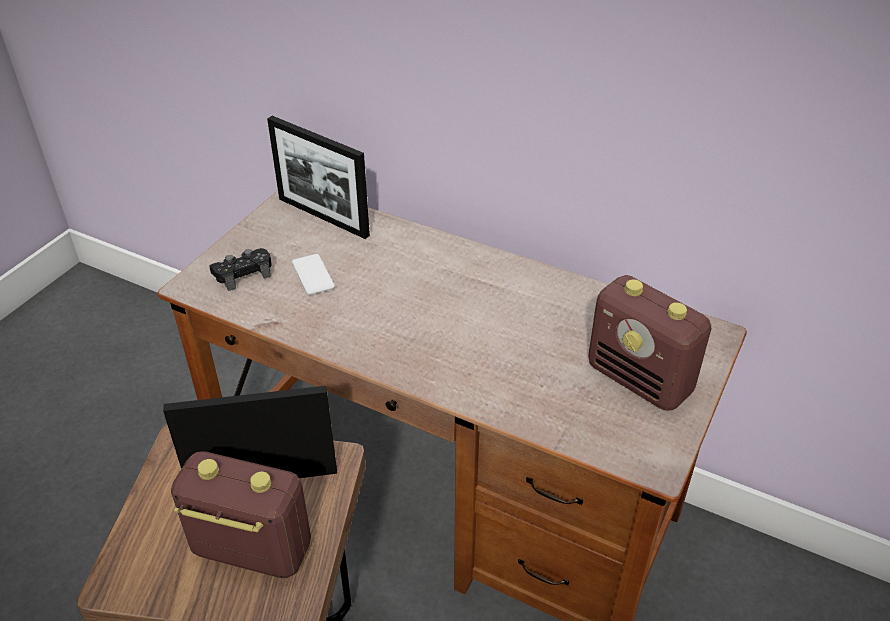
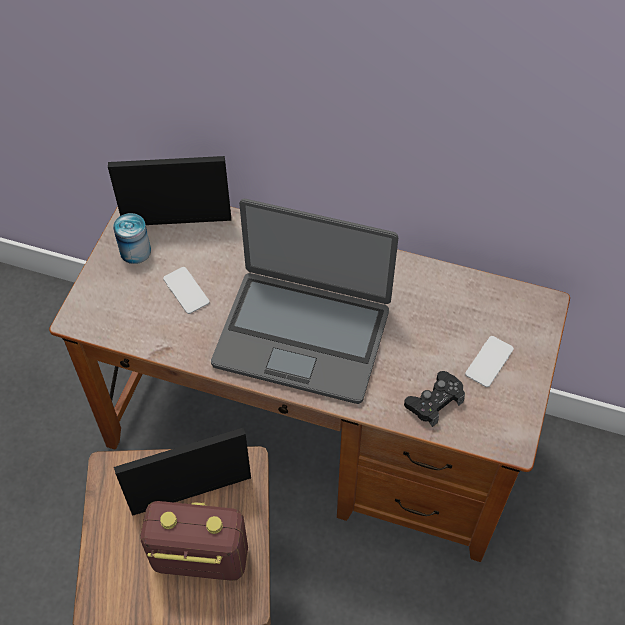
camera: 10 degrees left, 15 degrees up
(243, 273) = (121, 298): black game controller -> black game controller (434, 401)
(271, 236) = (135, 251): none -> can
(323, 217) = (177, 221): picture frame -> picture frame turned 150 degrees clockwise
(428, 329) = (302, 335): none -> laptop
(640, 380) = (489, 362): radio -> phone

